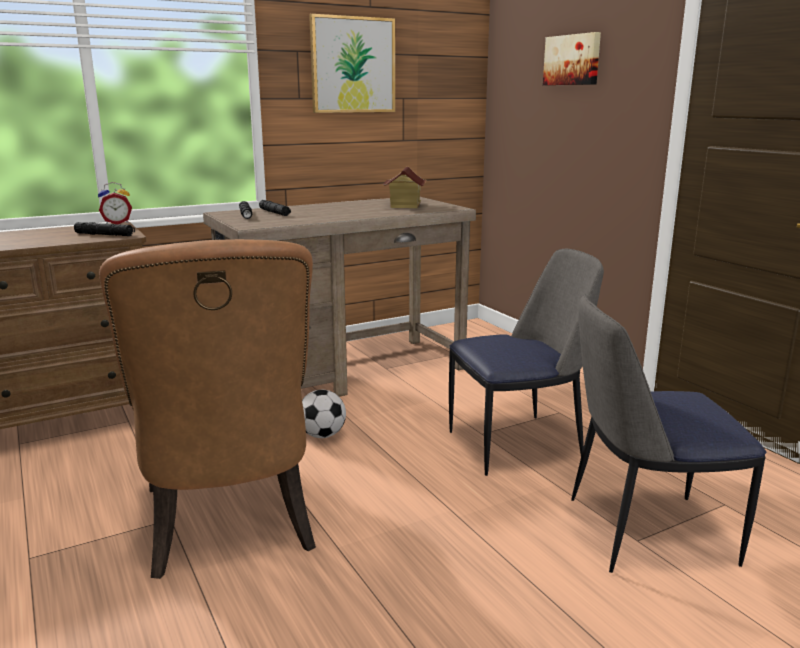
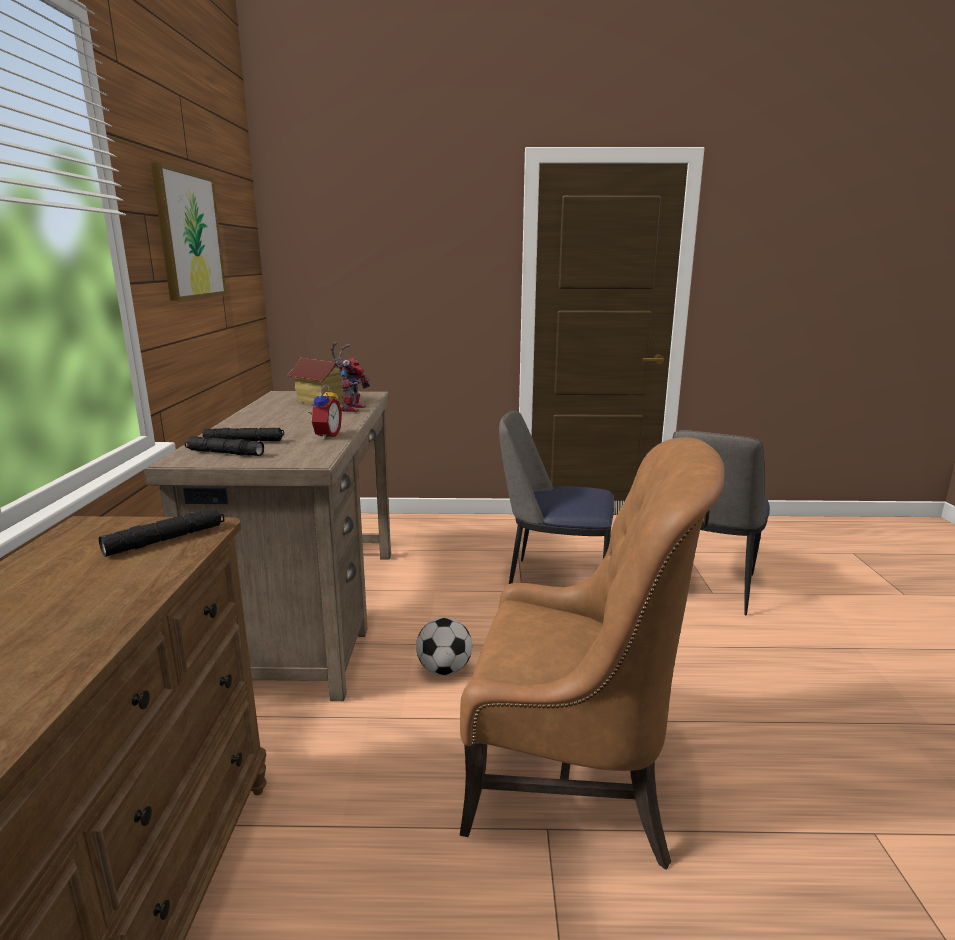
camera: 60 degrees left, 0 degrees up
(117, 223) = (73, 524): alarm clock -> alarm clock (325, 436)
(397, 212) = (351, 408): none -> toy robot
(518, 444) = (554, 583): chair -> chair turned 90 degrees counterclockwise
(572, 60) = (398, 238): picture -> none

